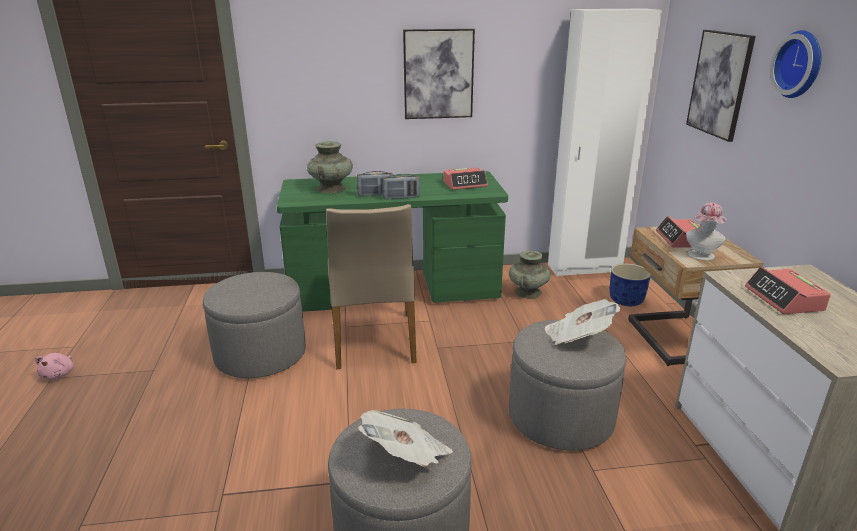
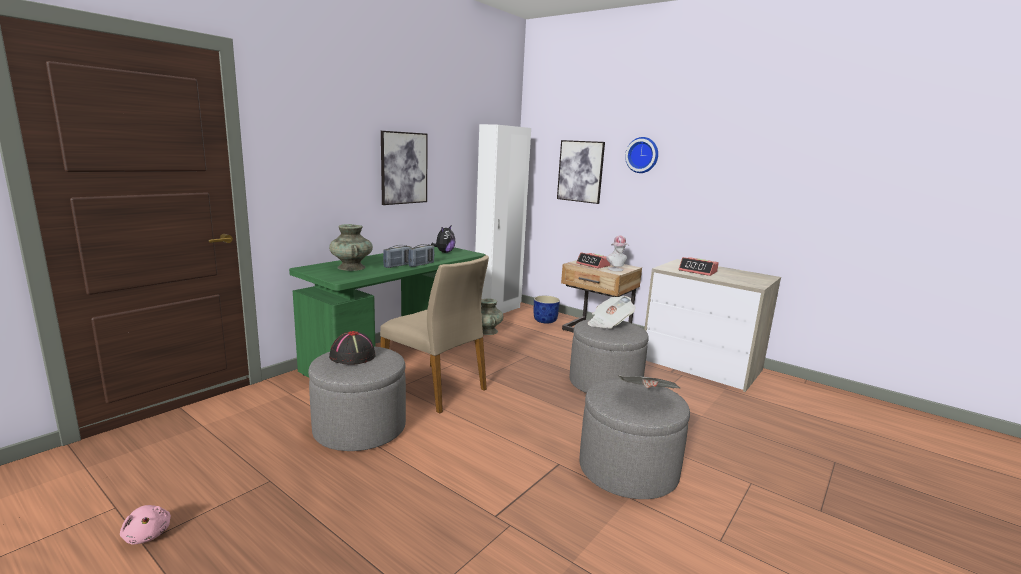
camera: 45 degrees left, 10 degrees down
(253, 283) = (352, 356): none -> black hat
(465, 184) = (444, 252): alarm clock -> plush toy

